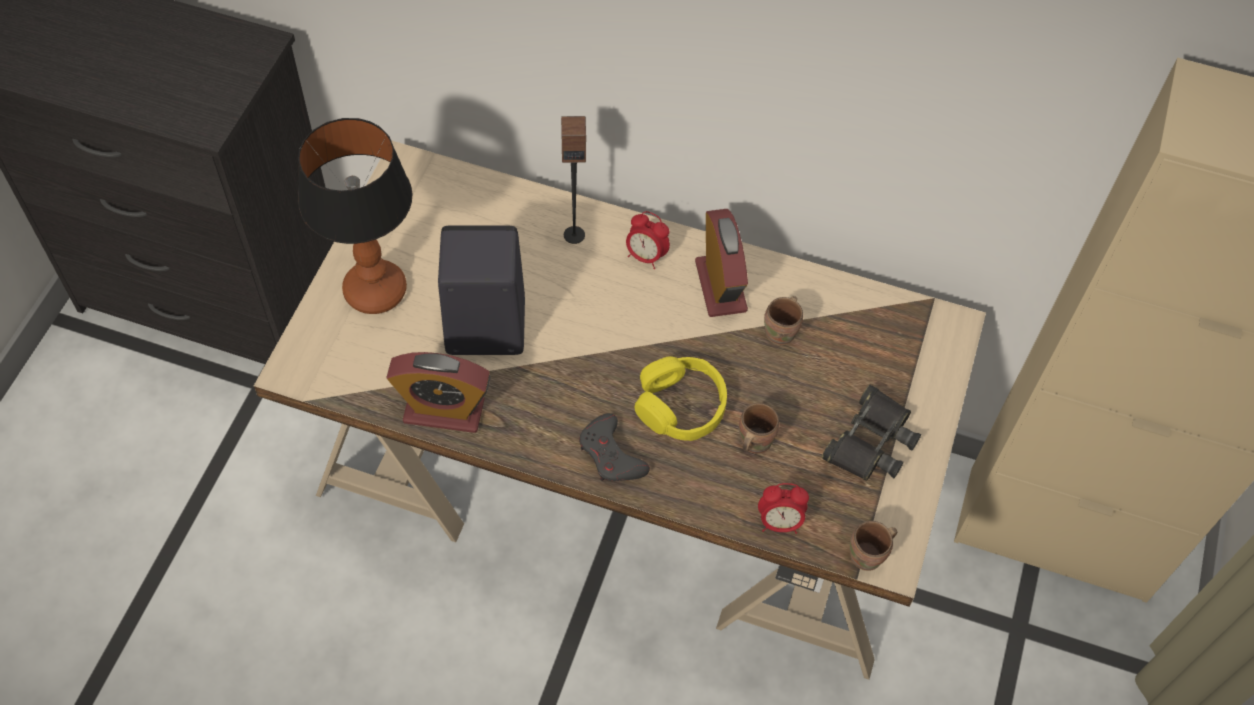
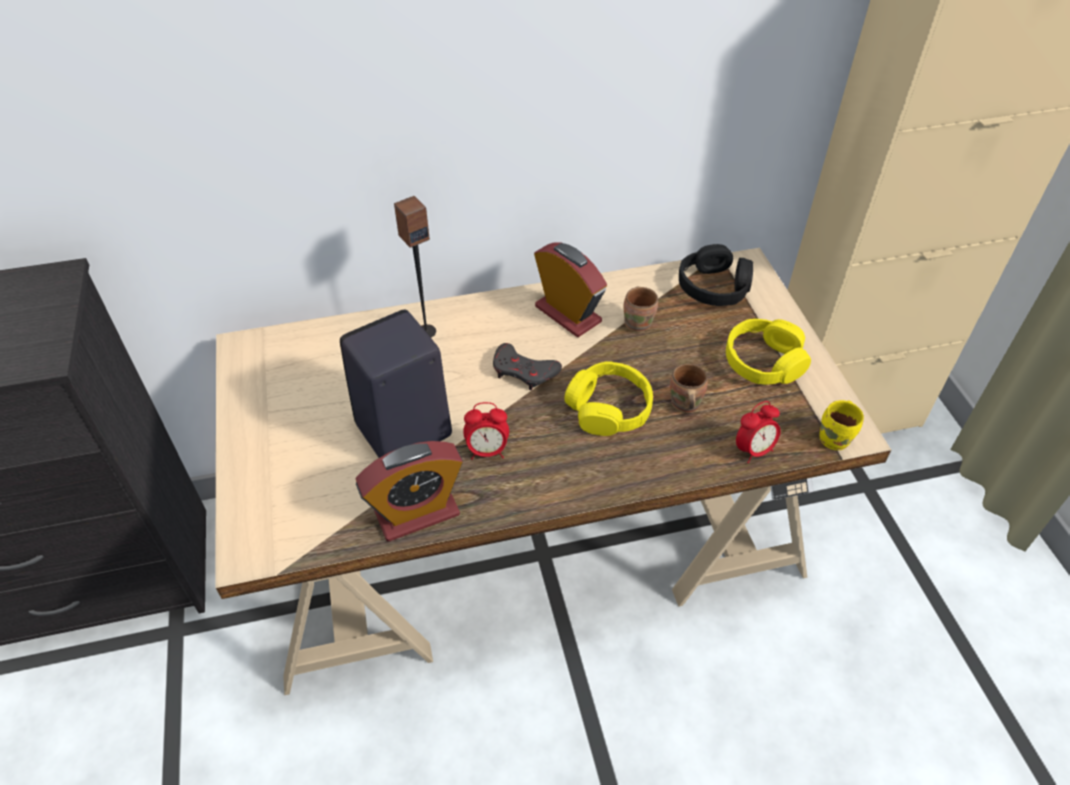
camera: 30 degrees left, 10 degrees down
(376, 291) = (284, 450): table lamp -> none
(611, 455) = (585, 472): grey game controller -> grey game controller (524, 371)
(646, 256) = (495, 320): alarm clock -> alarm clock (487, 451)
(869, 557) = (836, 439): brown mug -> yellow mug
(870, 441) = (763, 362): black binoculars -> yellow headphones
(894, 333) = (714, 287): none -> black headphones

